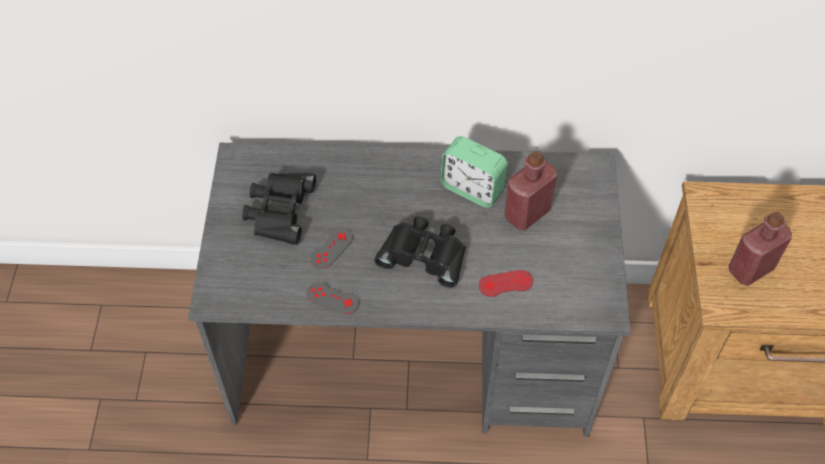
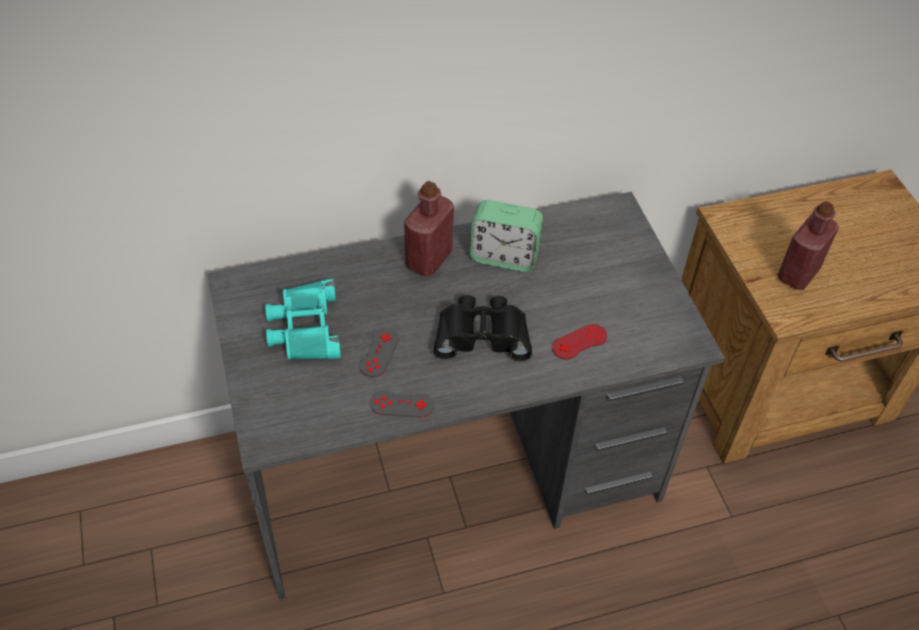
camera: 20 degrees left, 5 degrees down
(279, 210) = (304, 327): black binoculars -> turquoise binoculars
(527, 213) = (570, 268): red bottle -> red bottle (429, 259)

